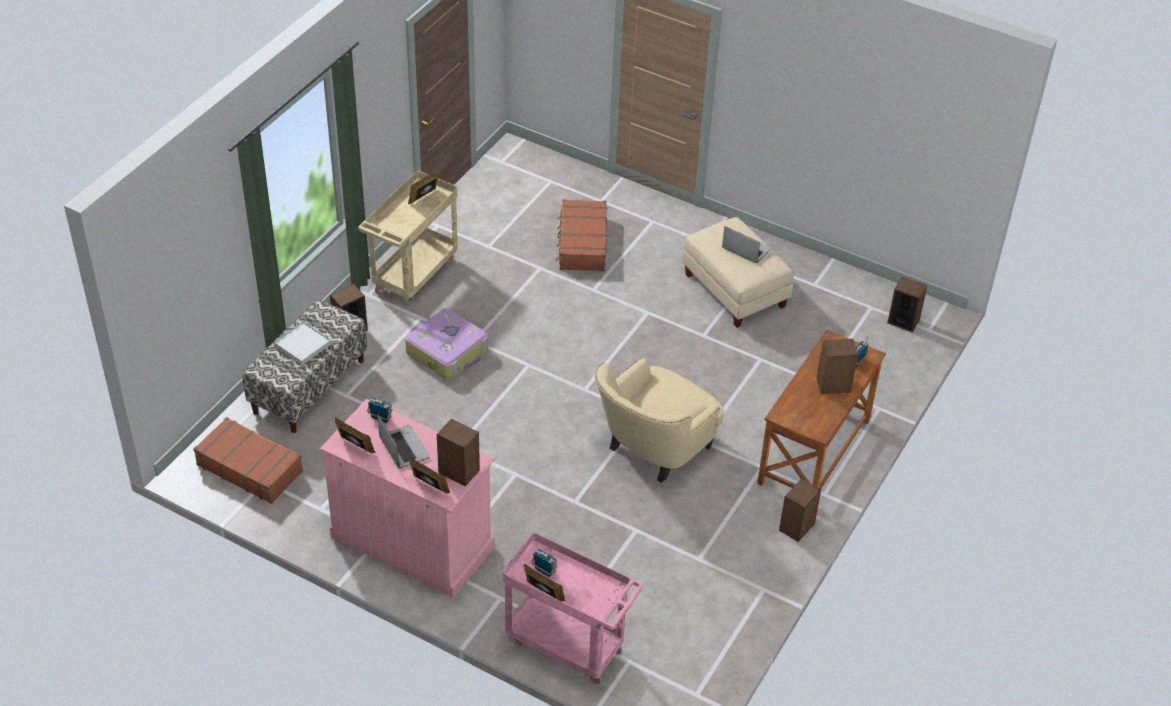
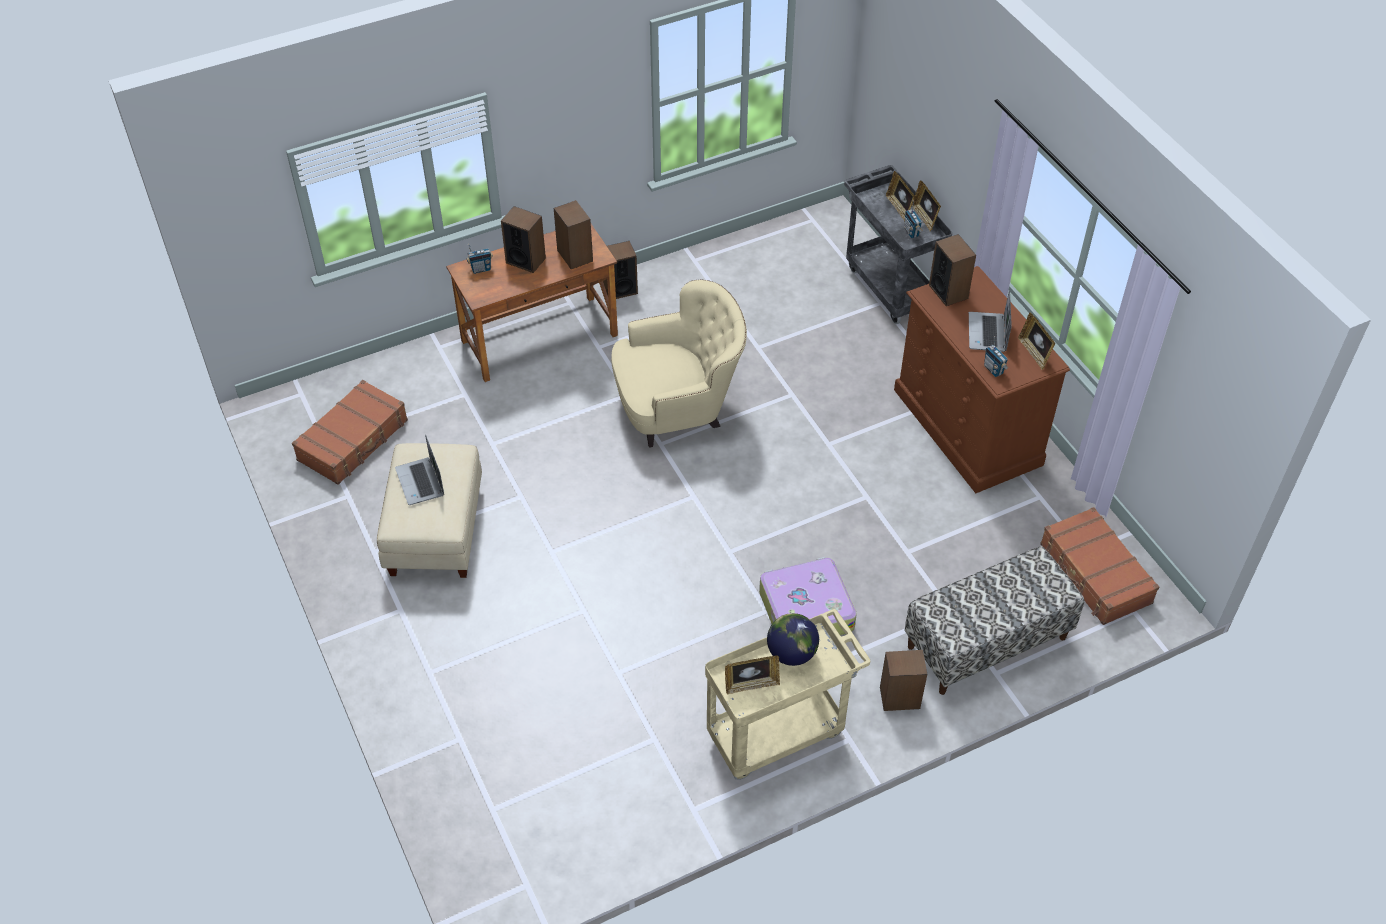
camera: 145 degrees left, 5 degrees up
(302, 345) = (999, 600): white tray -> none
(412, 222) = (791, 653): none -> globe
(412, 541) = (967, 427): pink dresser -> brown dresser
(429, 487) = (984, 290): picture frame -> picture frame (899, 208)
(569, 649) = (887, 287): pink cart -> grey cart
(582, 243) = (540, 683): brown suitcase -> brown suitcase (354, 440)
(903, 321) = (313, 414): speaker -> speaker (574, 256)

